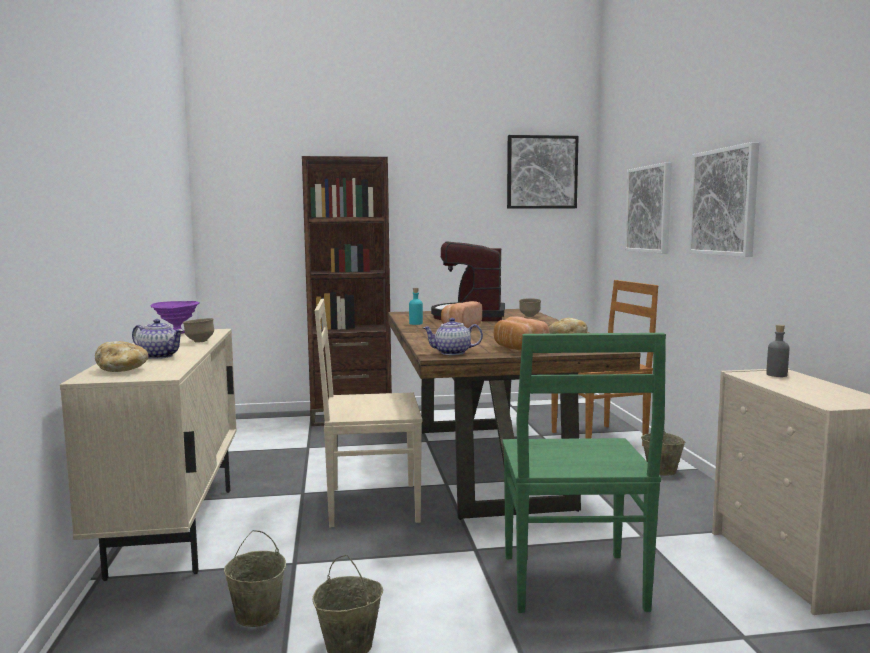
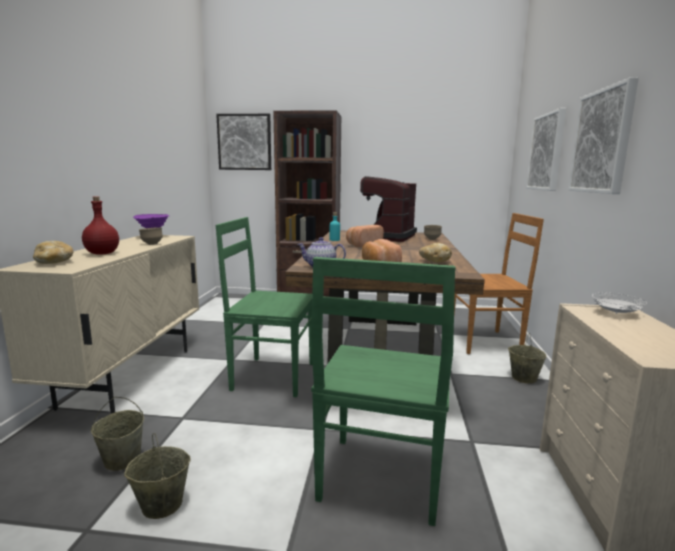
camera: 15 degrees right, 5 degrees up
(160, 356) = (102, 253): teapot -> red bottle
(370, 504) = (271, 376): beige chair -> green chair
(541, 172) = (468, 123): picture -> picture (244, 142)
(776, 375) = (616, 313): grey bottle -> white plate

